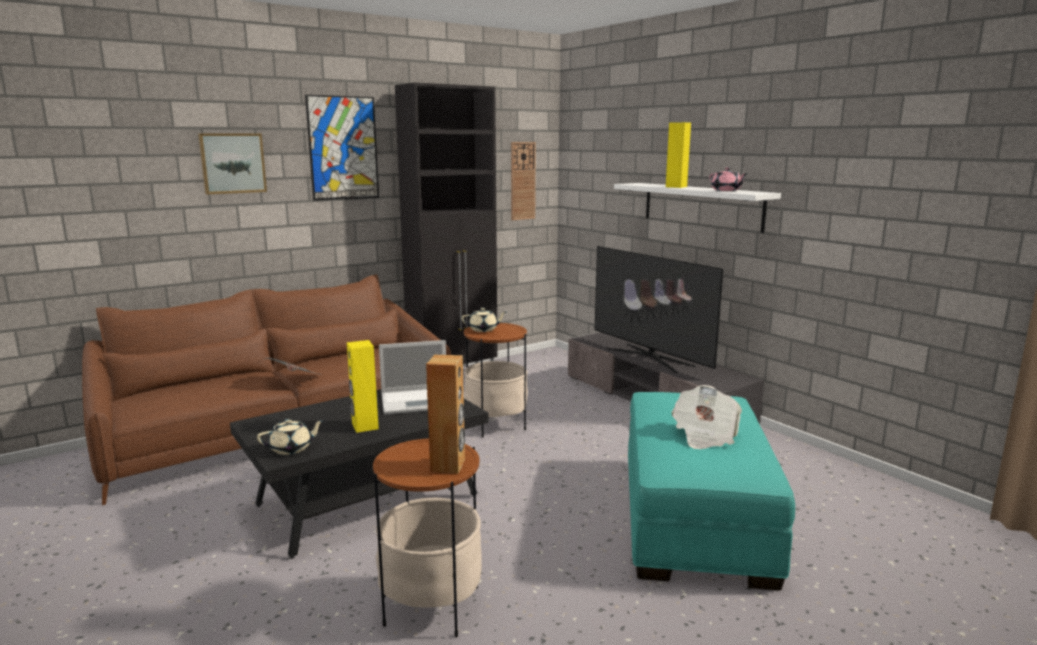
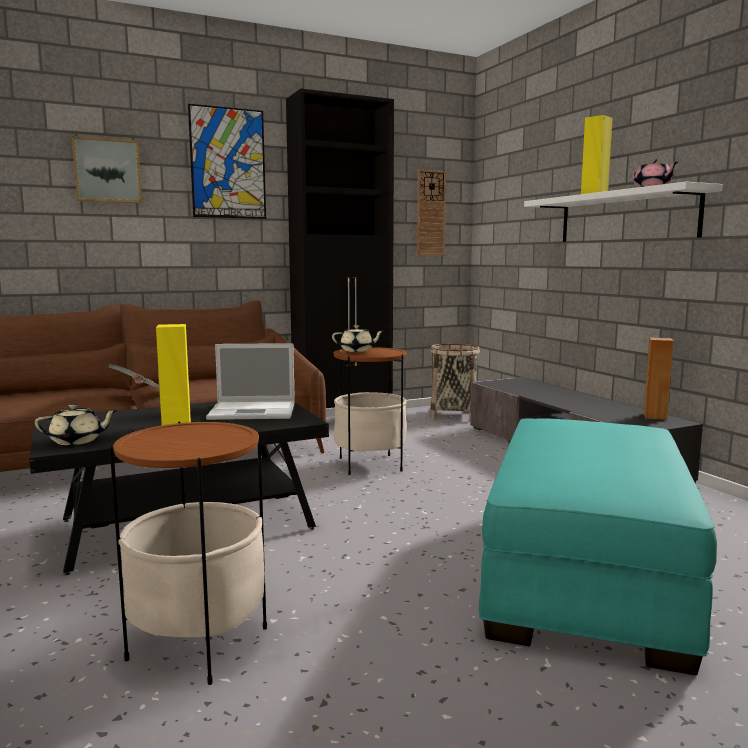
camera: 10 degrees right, 5 degrees down
(448, 465) = (210, 444): brown speaker -> brown speaker (655, 416)
(549, 364) = (453, 415): none -> basket
(650, 357) = (561, 399): television -> none
(704, 435) = (596, 455): newspaper -> none

